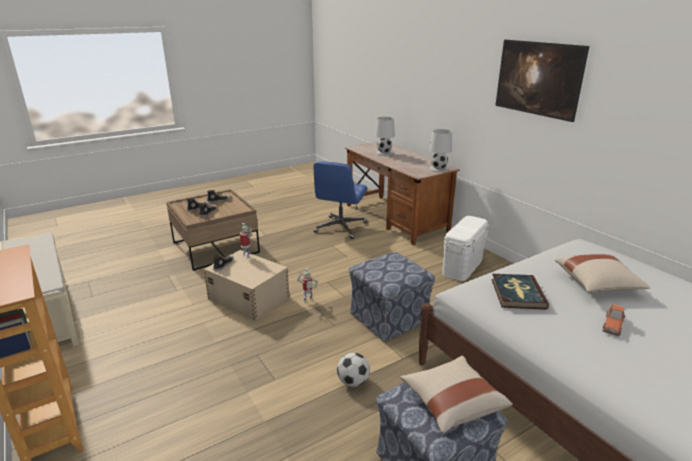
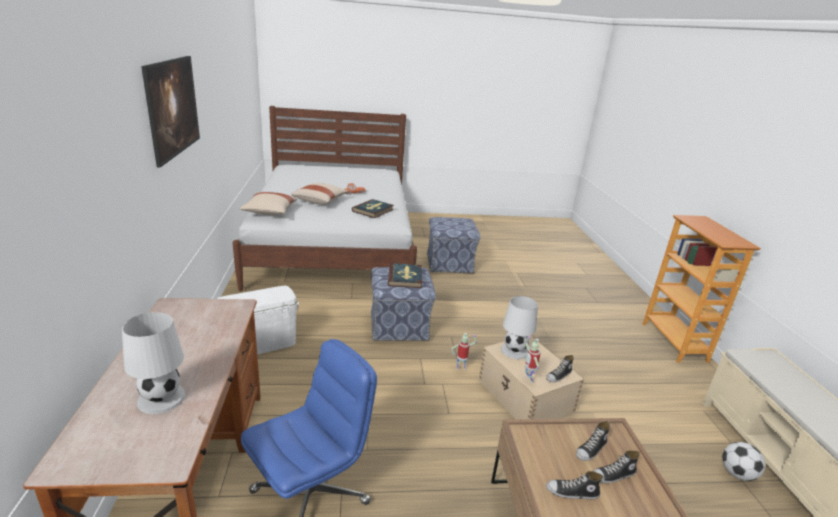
camera: 155 degrees left, 0 degrees up
(353, 382) = (464, 300): football -> football (737, 473)
(388, 267) = (405, 277): none -> book
(439, 169) = (186, 307): white table lamp -> white table lamp (514, 350)
(452, 403) = (449, 222): beige pillow -> beige pillow (269, 212)

